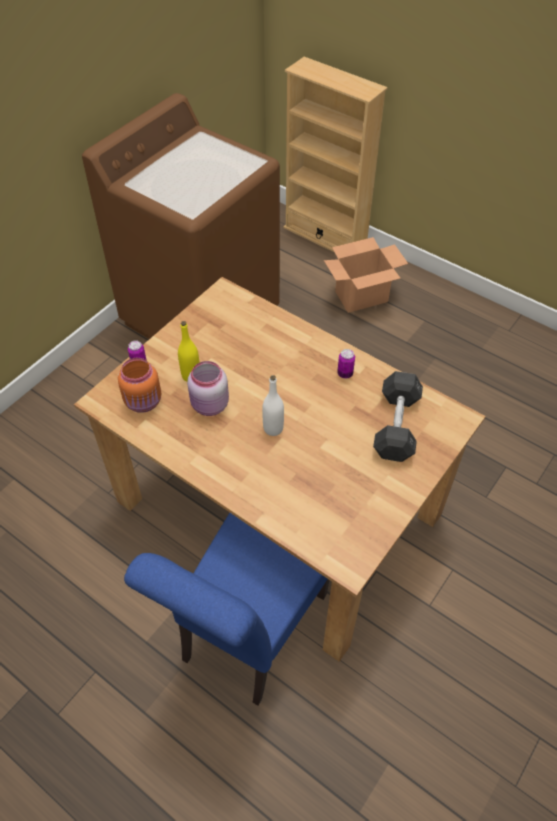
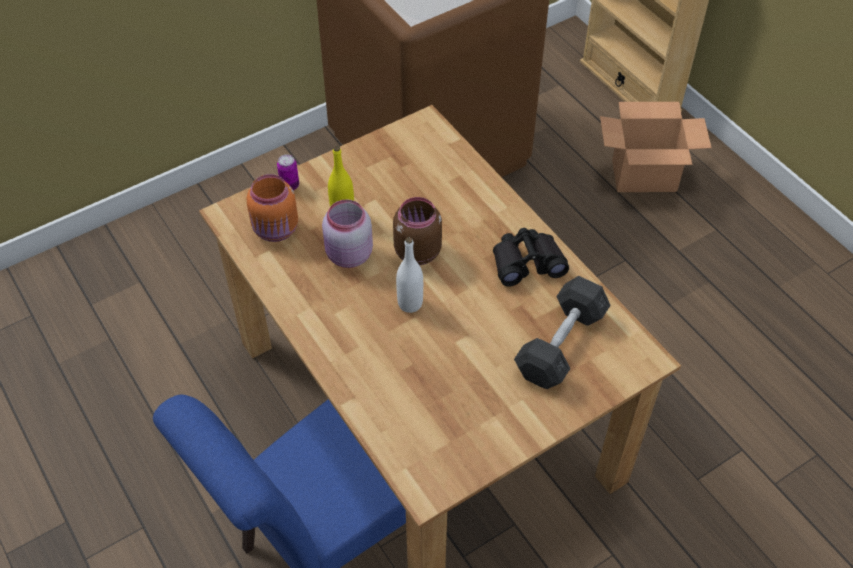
camera: 20 degrees right, 0 degrees up
(260, 388) = (416, 251): none -> brown jar
(345, 373) = (527, 263): can -> black binoculars

